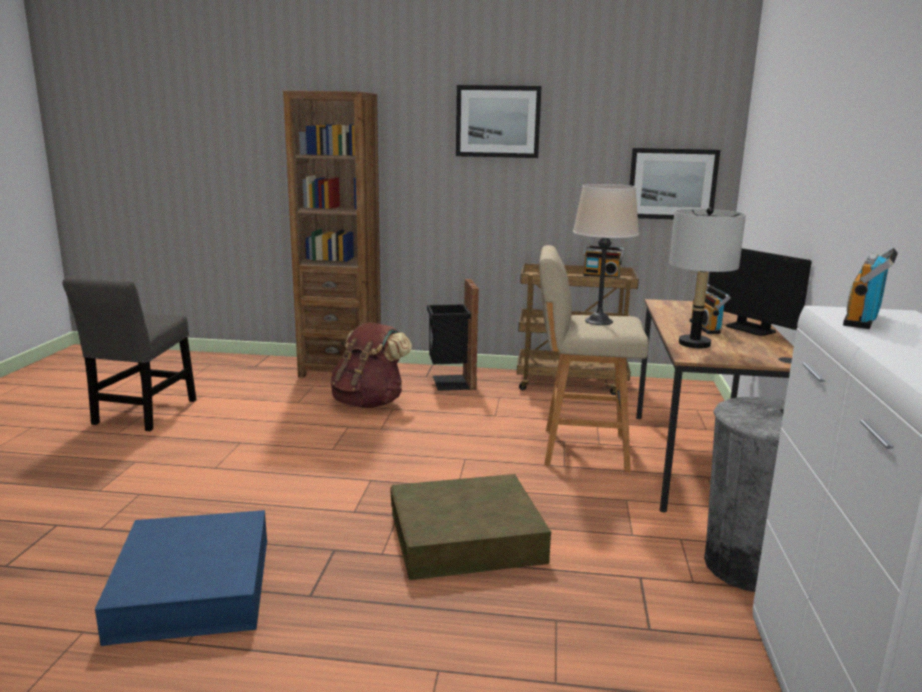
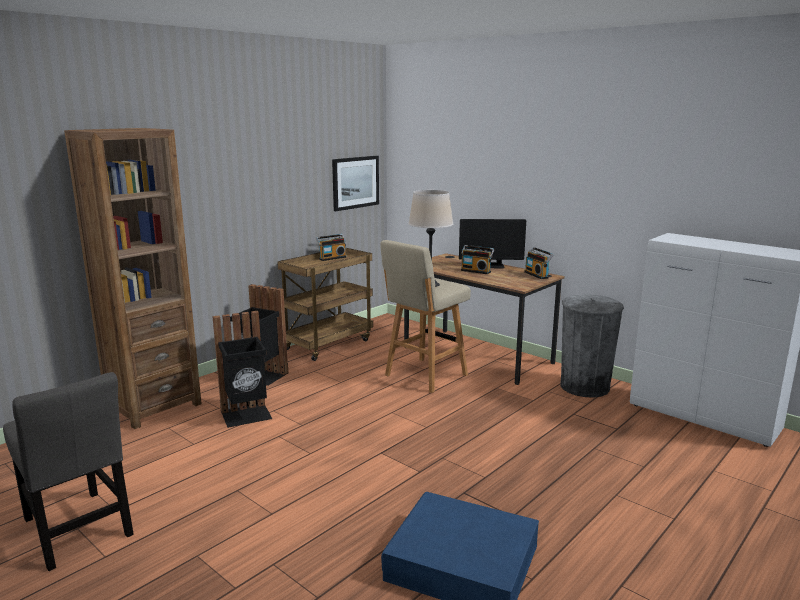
camera: 55 degrees left, 0 degrees up
(369, 403) = (247, 416): brown backpack -> black trash can
(466, 537) = (492, 444): brown storage box -> none
(498, 121) = (245, 146): picture -> none
(694, 343) = (500, 281): grey table lamp -> none
(865, 319) = (680, 240): radio -> radio (537, 275)

